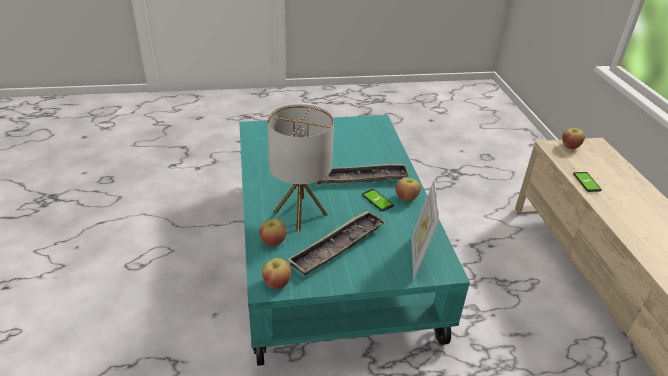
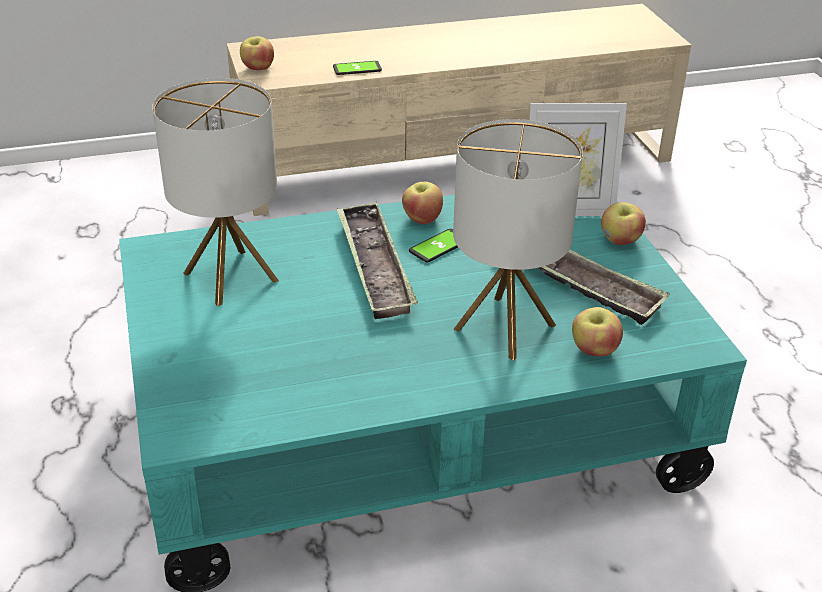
camera: 95 degrees left, 0 degrees up
(276, 283) = (689, 335): apple -> apple (620, 241)
(354, 139) = (230, 277): none -> table lamp

